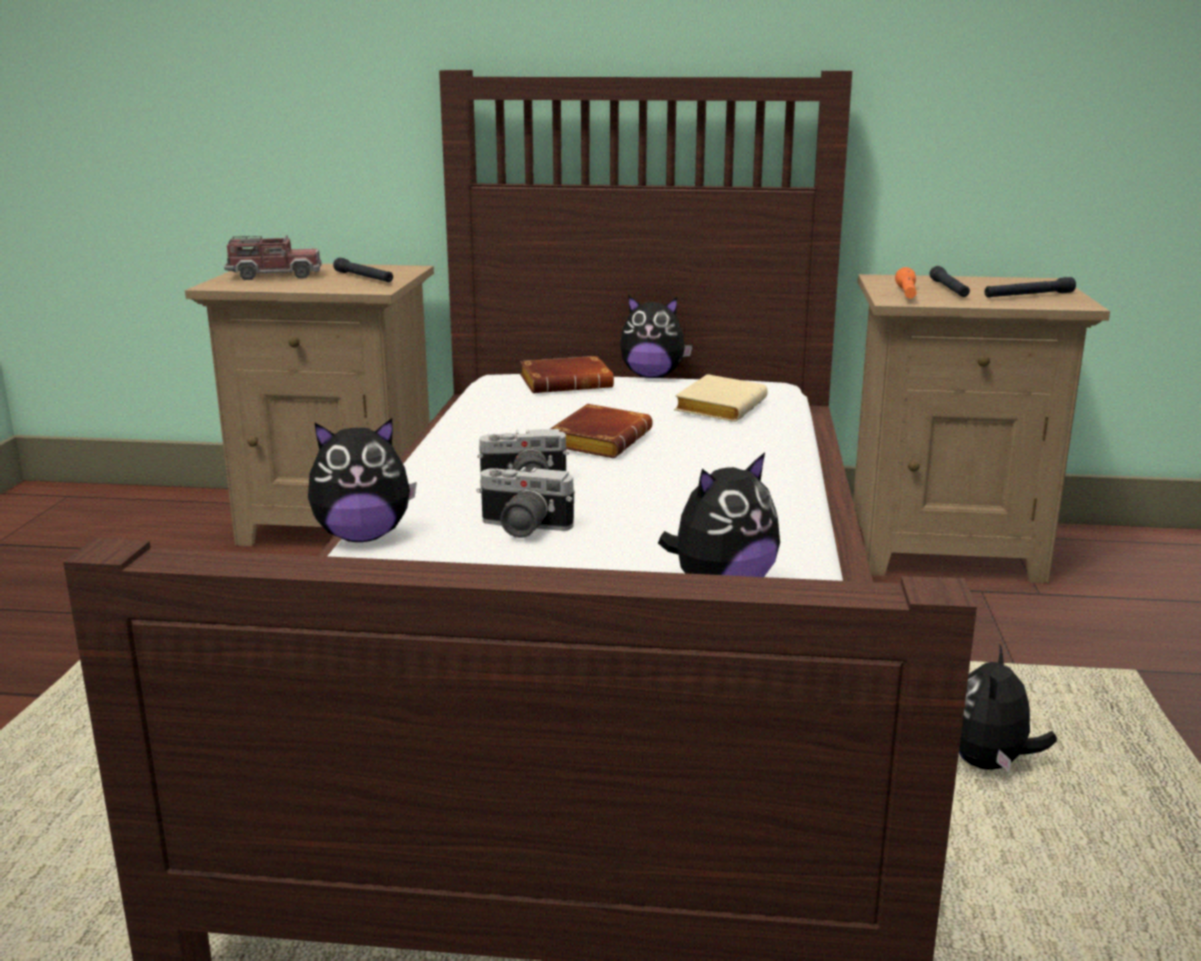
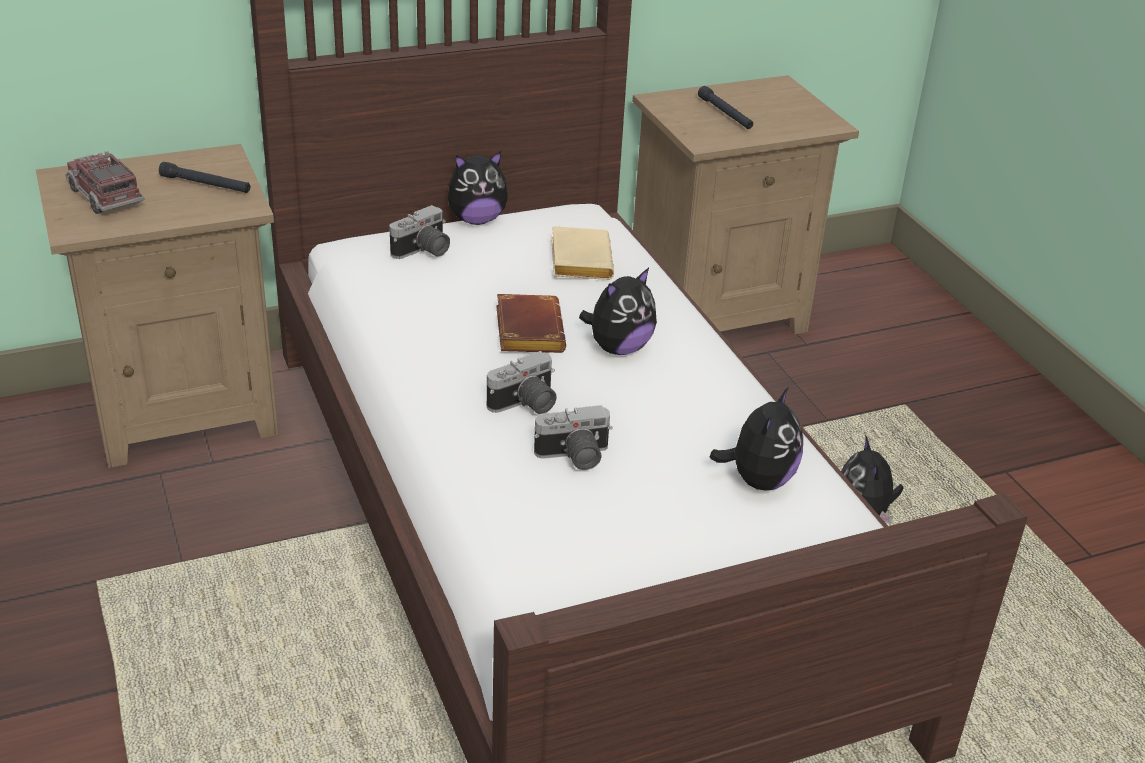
camera: 30 degrees left, 15 degrees up
(274, 275) = (105, 196): toy truck -> toy truck turned 90 degrees counterclockwise
(363, 536) = (463, 499): plush toy -> plush toy (618, 348)
(568, 383) = (423, 252): brown book -> camera
(906, 294) = (702, 130): orange flashlight -> none
(1028, 296) = (789, 115): black flashlight -> none

